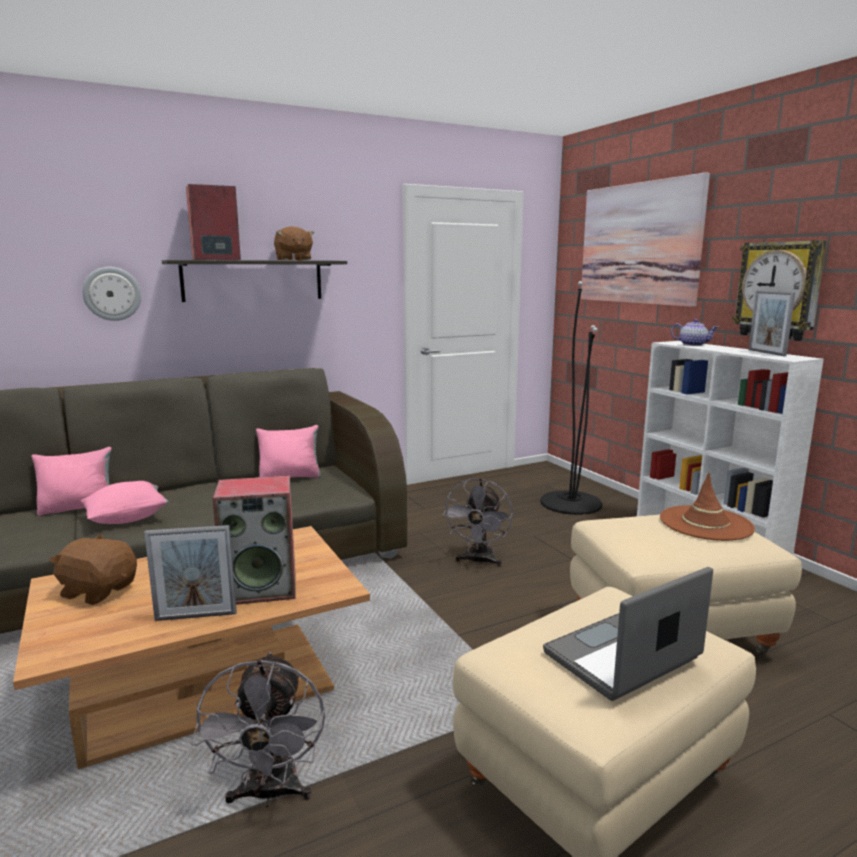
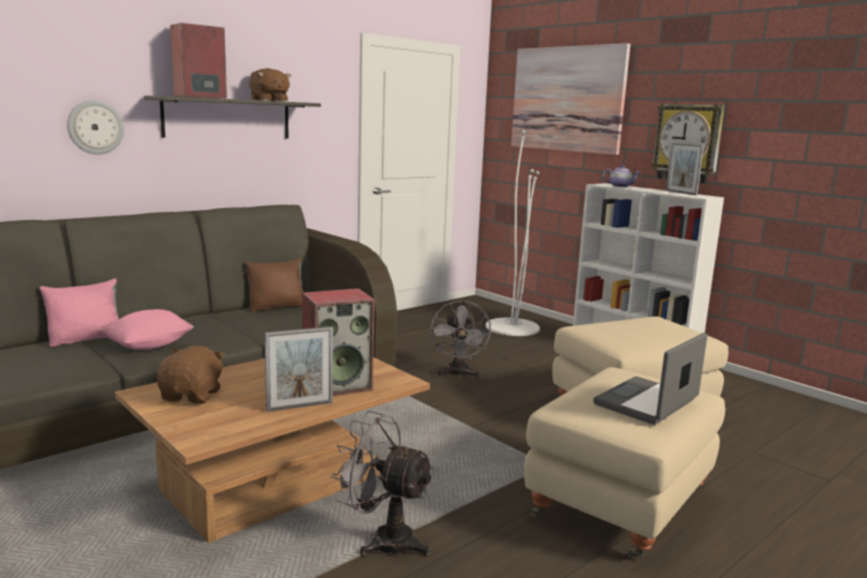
camera: 15 degrees left, 0 degrees up
(98, 591) = (192, 395): brown plush toy -> brown plush toy turned 90 degrees clockwise
(269, 794) = (383, 539): grey fan -> grey fan turned 135 degrees clockwise
(290, 477) = (277, 307): pink pillow -> brown pillow
(571, 503) = (512, 327): black floor lamp -> white floor lamp
(705, 523) = (656, 324): brown hat -> none

